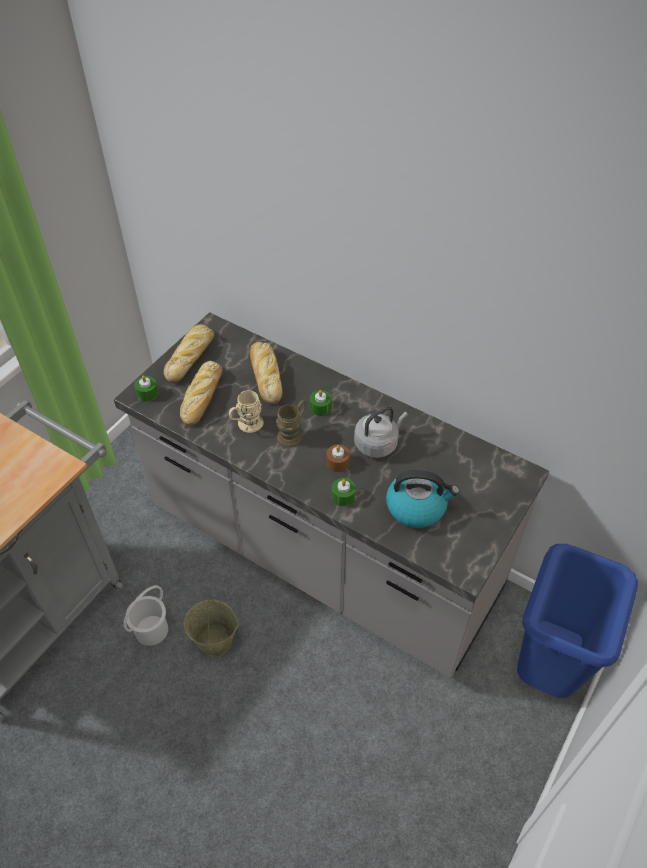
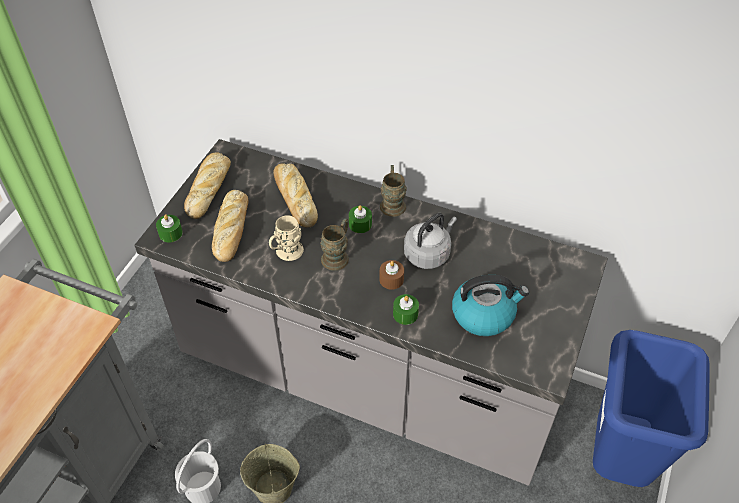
camera: 10 degrees left, 0 degrees up
(355, 391) = (392, 202): none -> brown mug

